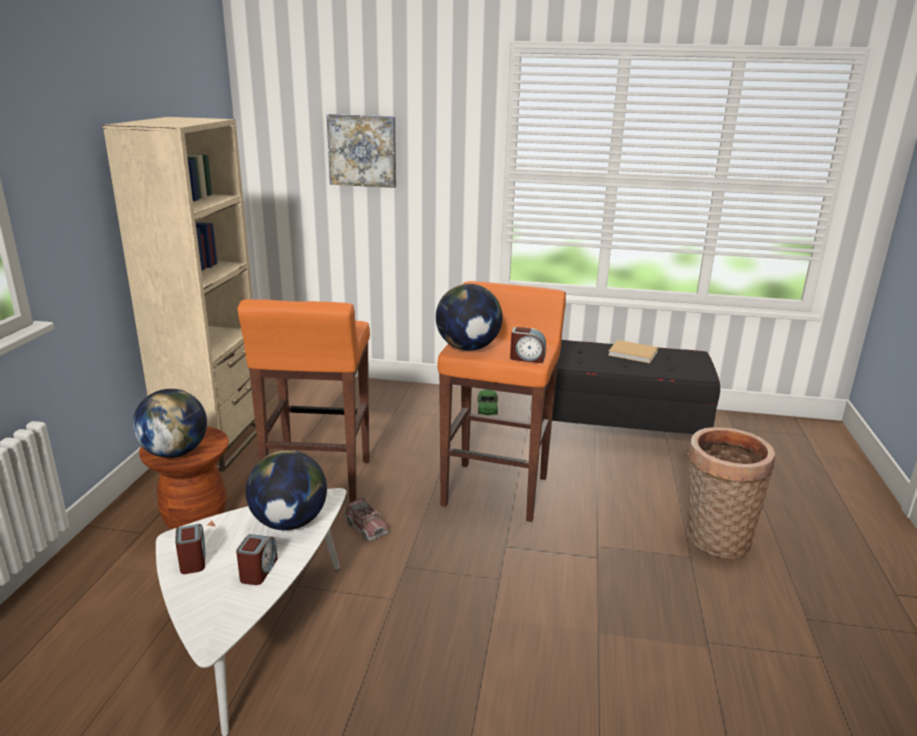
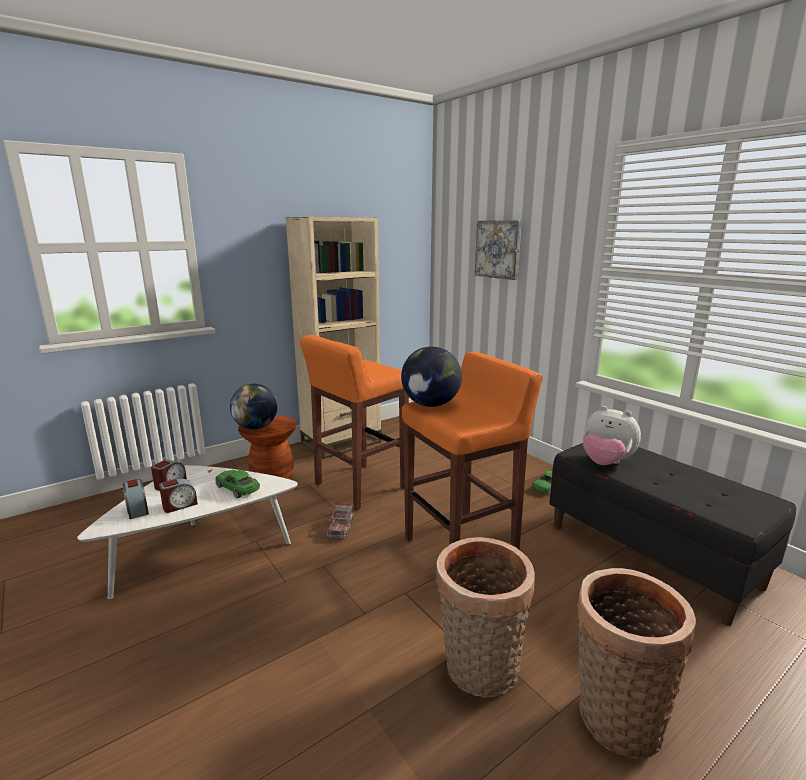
camera: 45 degrees right, 5 degrees down
(289, 523) = (238, 488): globe -> green toy car
(527, 358) = (458, 424): alarm clock -> alarm clock (137, 509)
(578, 362) = (605, 463): none -> plush toy
(624, 564) = (479, 671): none -> basket
(634, 353) = (684, 475): beige book -> none

